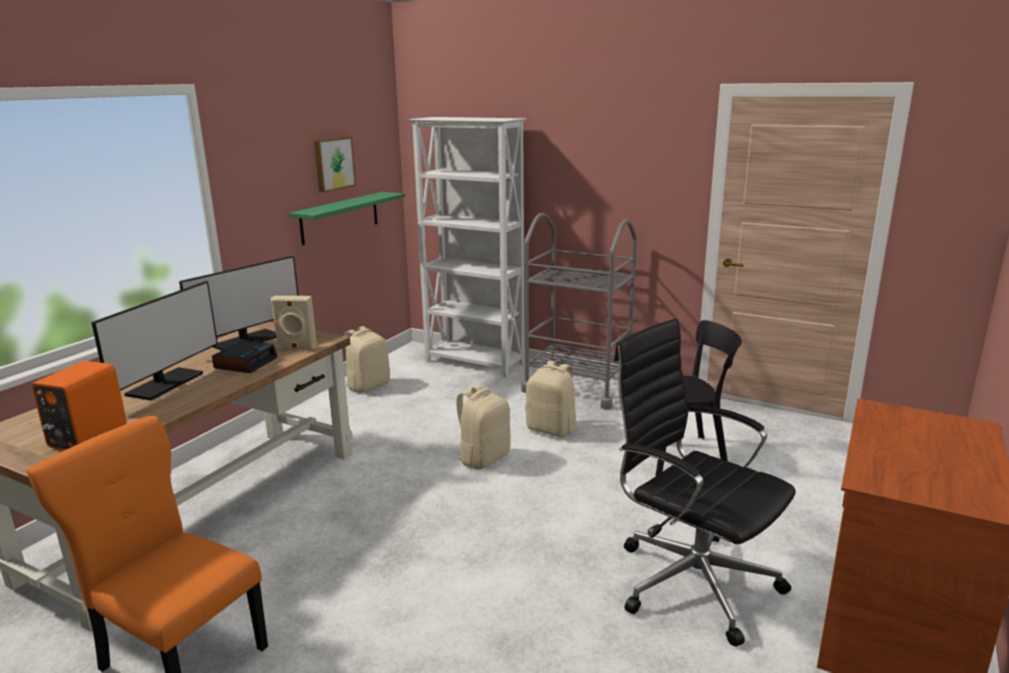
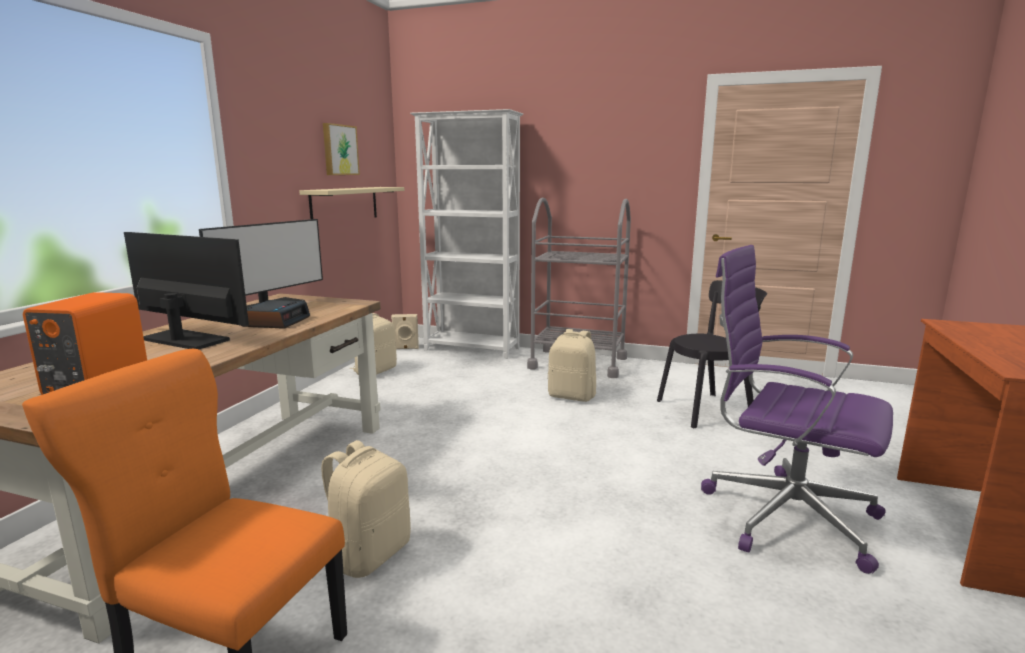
camera: 10 degrees left, 5 degrees down
(165, 384) = (185, 340): monitor -> monitor turned 75 degrees counterclockwise
(296, 348) = (327, 309): beige speaker -> beige speaker (406, 348)
(340, 217) = (345, 204): green shelf -> beige shelf
(483, 458) = (517, 423): beige backpack -> beige backpack (369, 554)
(691, 580) = (783, 515): black office chair -> purple office chair

